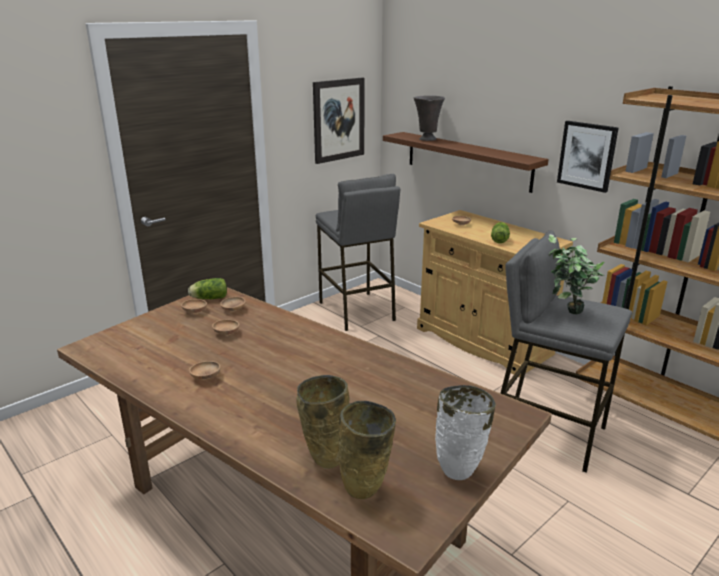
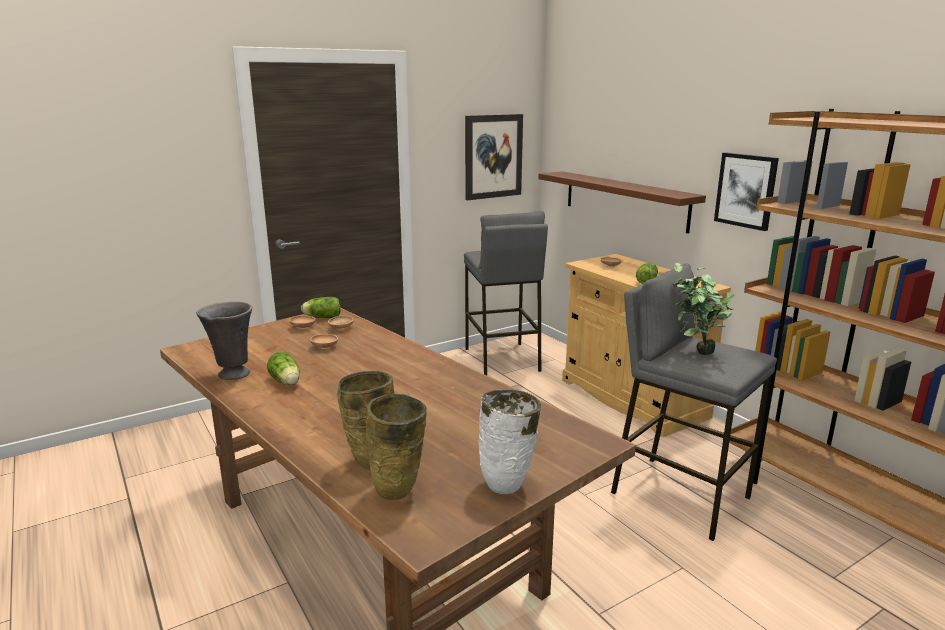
camera: 10 degrees right, 5 degrees down
(205, 377) = (286, 382): brown bowl -> lettuce
(427, 139) = (582, 177): grey vase -> grey vase (232, 375)

